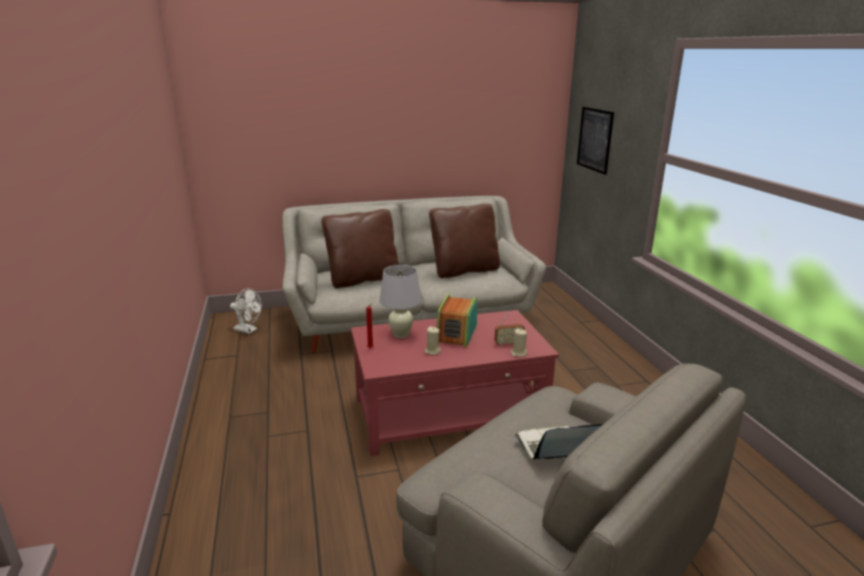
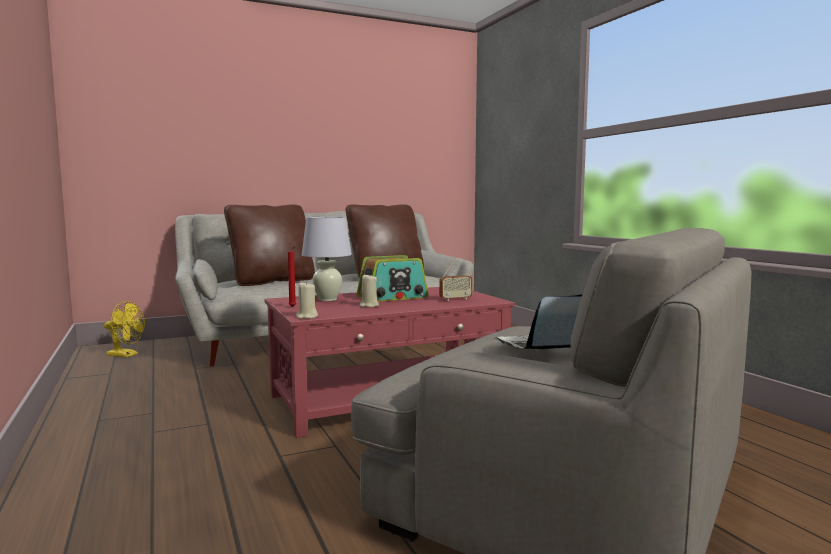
camera: 10 degrees left, 15 degrees down
(248, 330) = (126, 355): white fan -> yellow fan
(456, 333) = (392, 297): radio -> radio turned 120 degrees counterclockwise
(518, 353) = (469, 303): beige candle -> beige candle (307, 317)
(594, 139) = (506, 147): picture -> none

